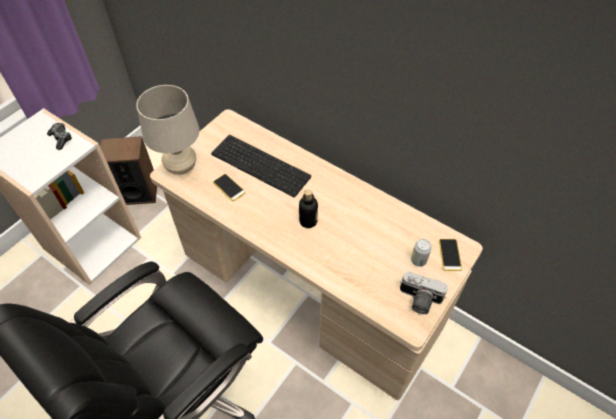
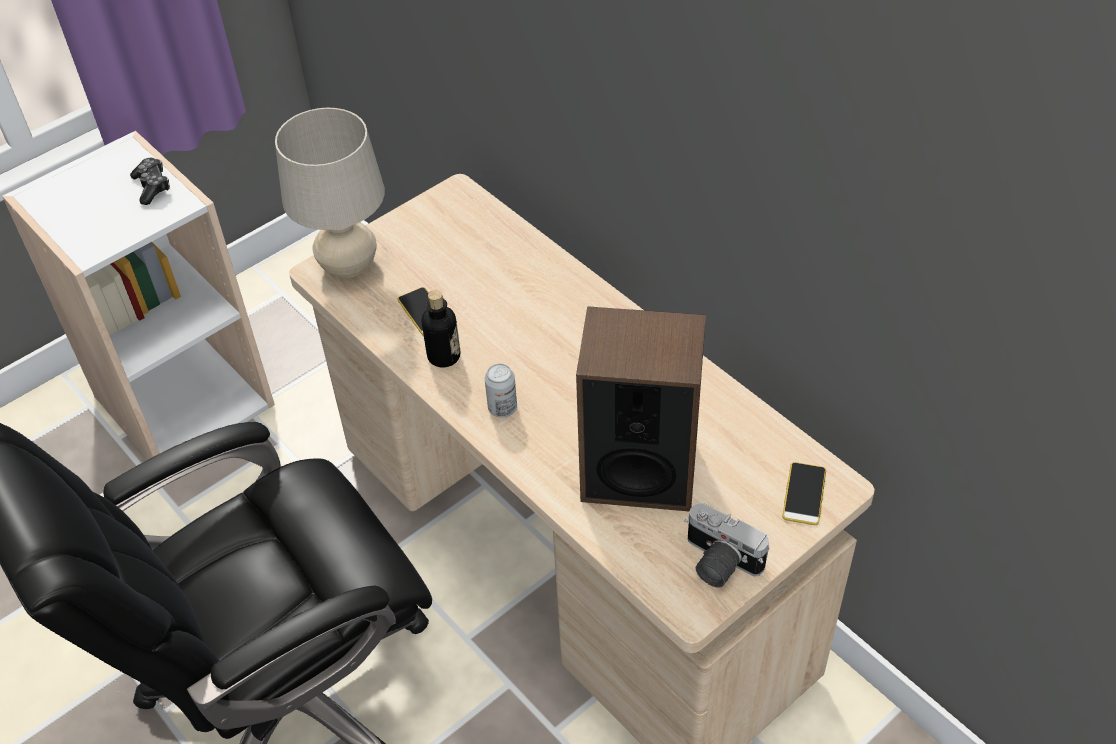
camera: 15 degrees right, 5 degrees down
(137, 192) = (288, 321): speaker -> speaker (639, 471)
(262, 164) = (496, 280): keyboard -> none
(308, 221) = (552, 392): bottle -> bottle (444, 356)
(418, 260) = (739, 494): can -> can (502, 408)

